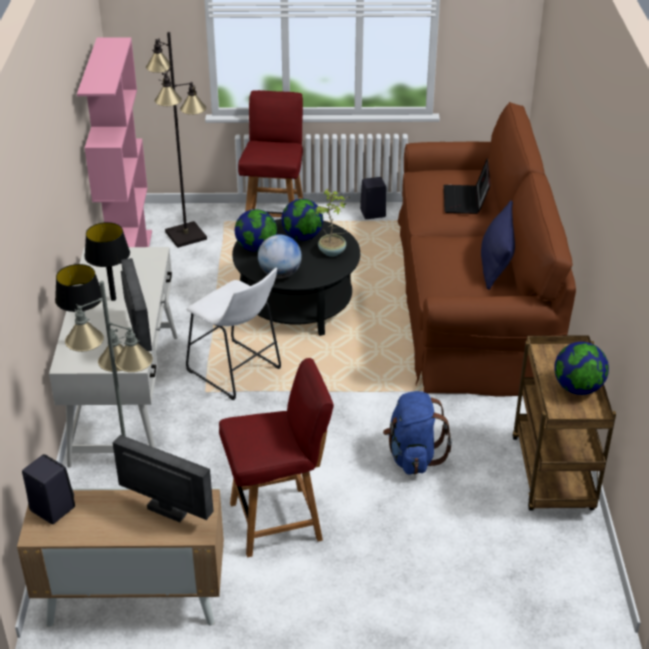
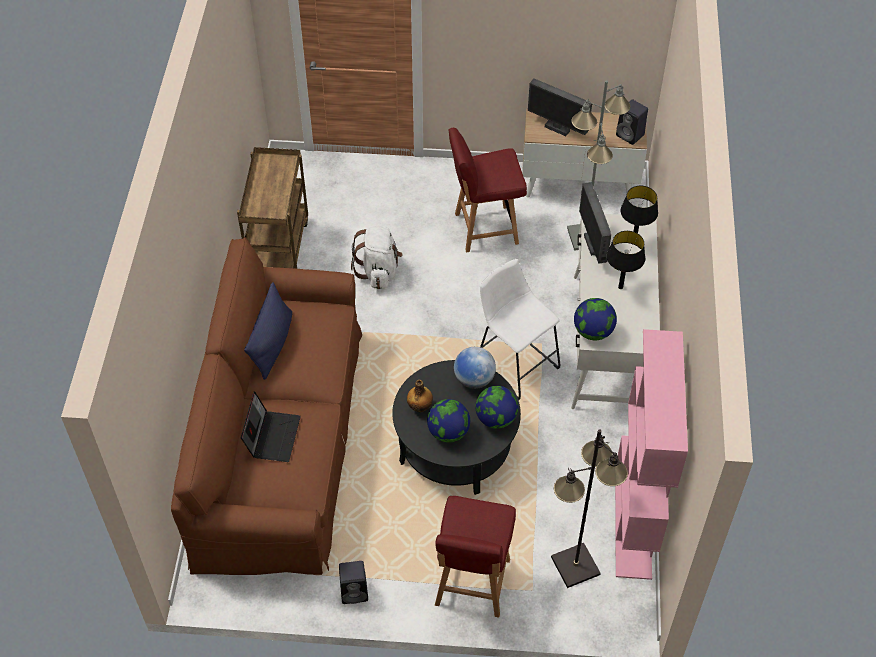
camera: 175 degrees left, 15 degrees up
(332, 252) = (420, 407): potted plant -> bottle
(413, 456) = (379, 271): blue backpack -> white backpack
(577, 388) = (265, 182): globe -> globe (593, 332)

